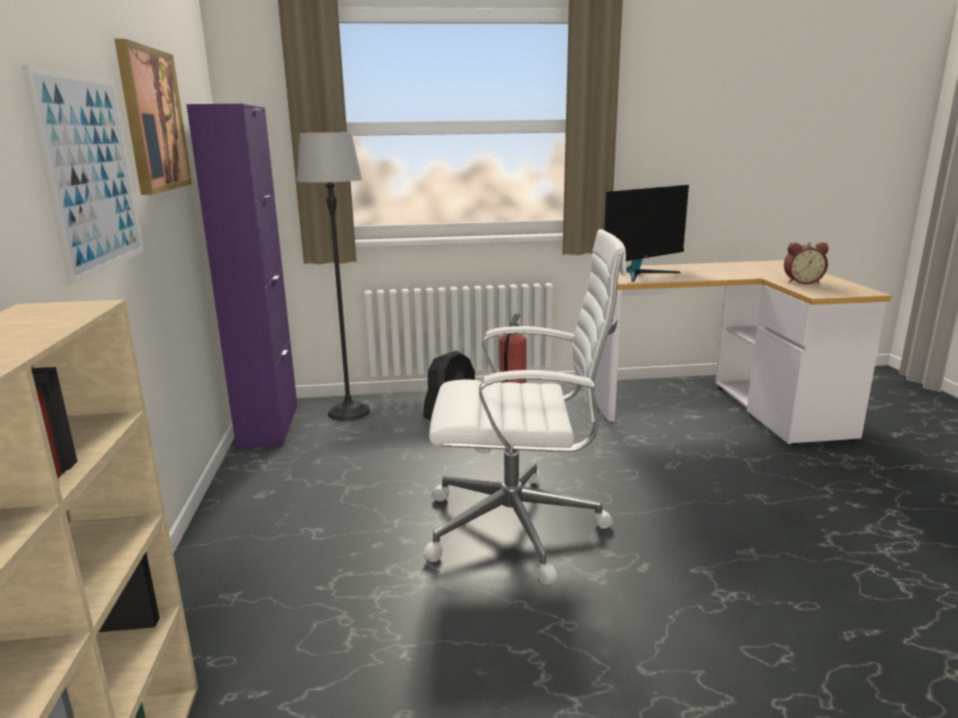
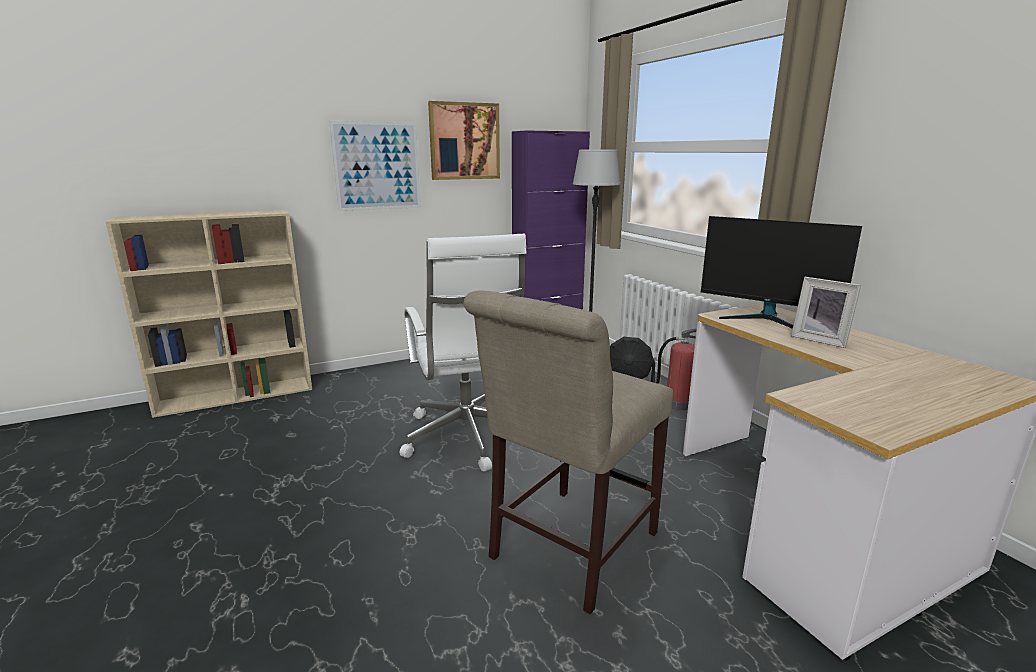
camera: 70 degrees right, 0 degrees up
(698, 273) = (820, 340): none -> picture frame
(754, 504) = (568, 549): none -> beige chair
(802, 282) = (873, 391): alarm clock -> none

